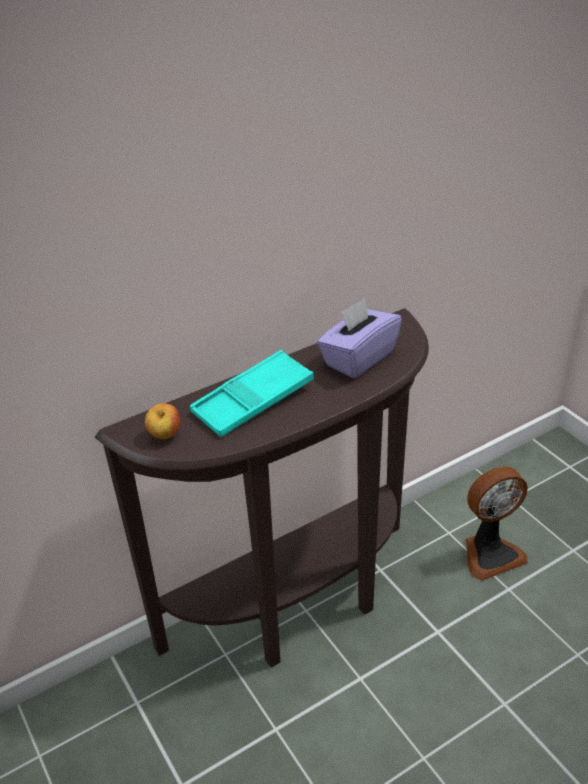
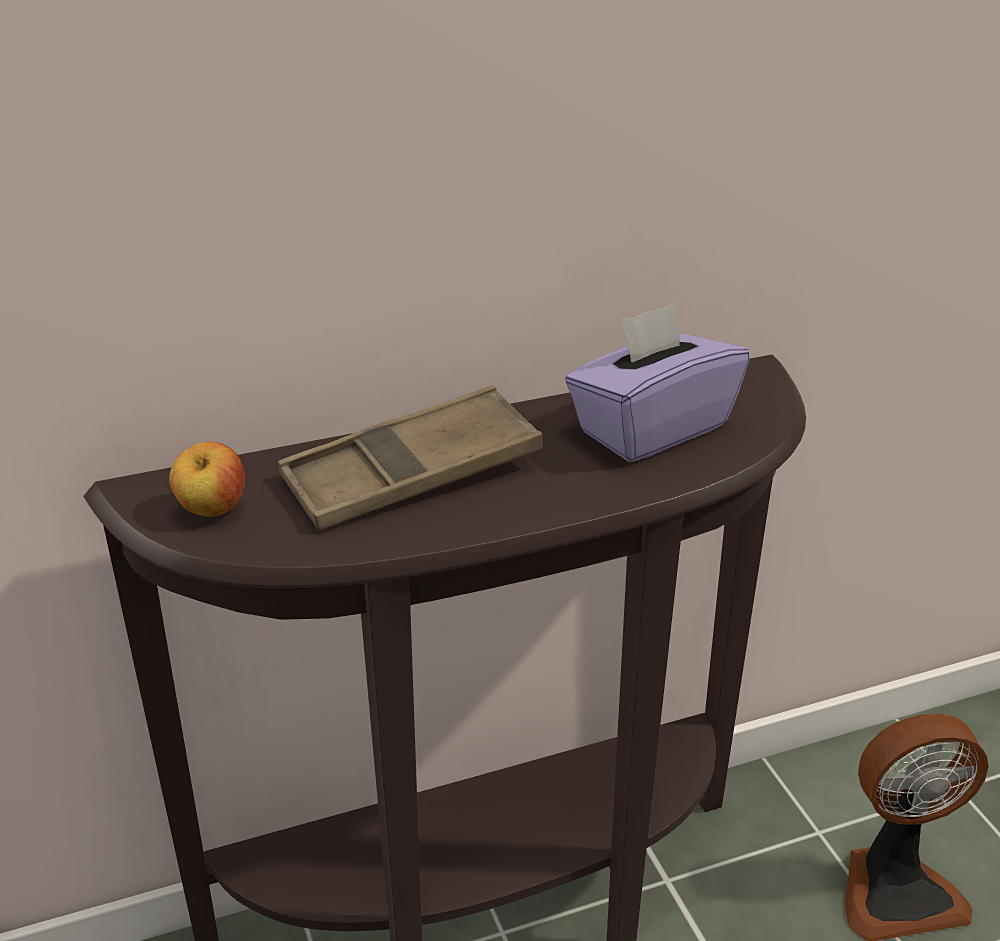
camera: 10 degrees right, 5 degrees down
(253, 400) = (412, 474): turquoise tray -> brown tray

